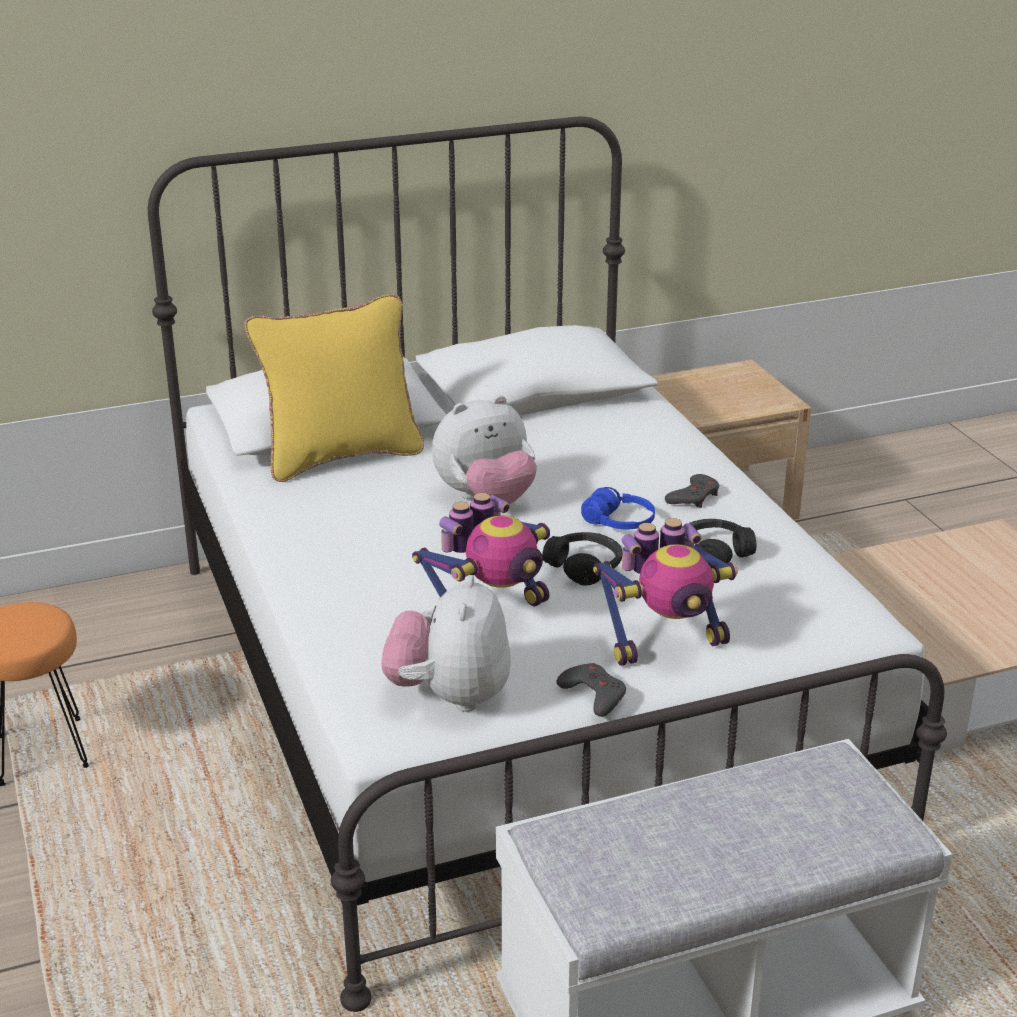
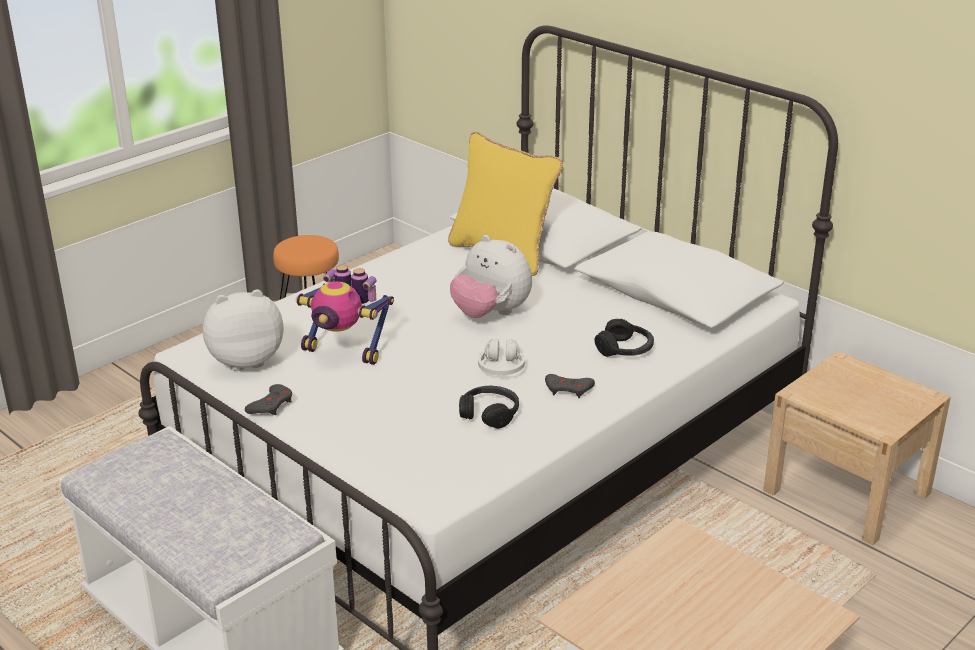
camera: 65 degrees right, 0 degrees up
(584, 567) = (429, 369): black headphones -> black headphones (625, 349)
(618, 523) = (501, 368): blue headphones -> white headphones
(665, 643) = (352, 419): toy robot -> none

